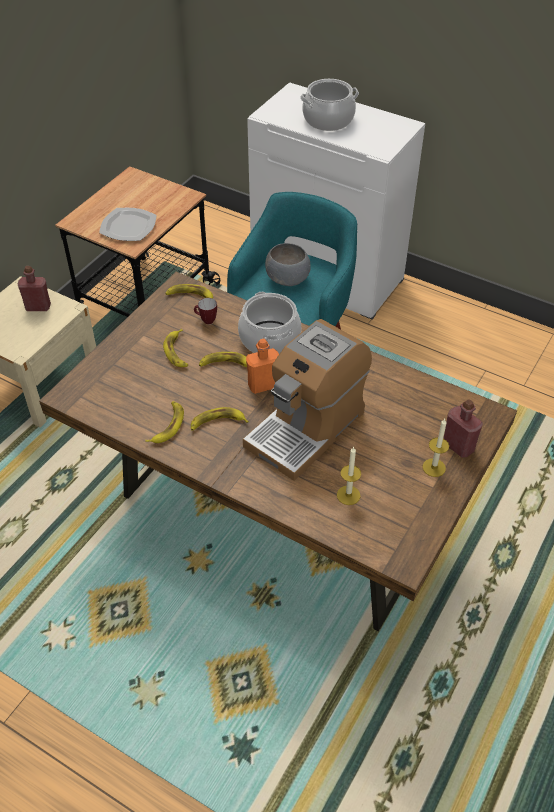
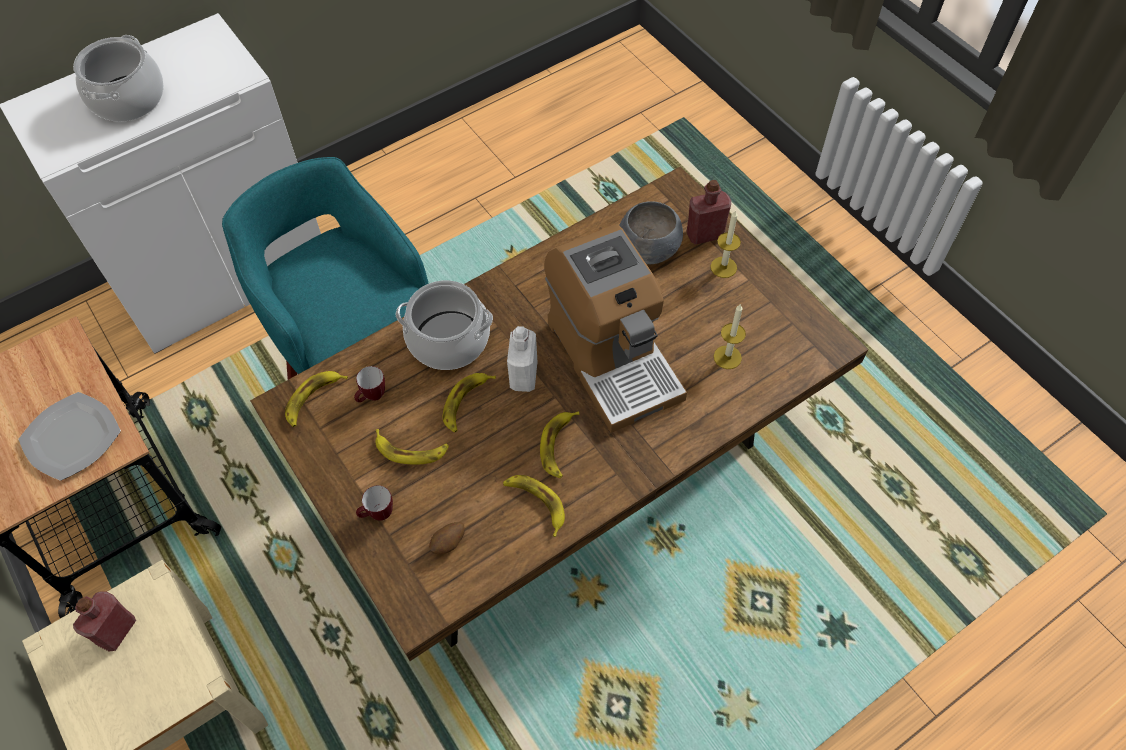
camera: 65 degrees left, 10 degrees up
(119, 393) = (449, 543): none -> potato
(124, 354) = (378, 515): none -> mug
(263, 385) = (523, 376): orange bottle -> white bottle
(288, 279) = (332, 286): grey bowl -> grey bowl (650, 249)

